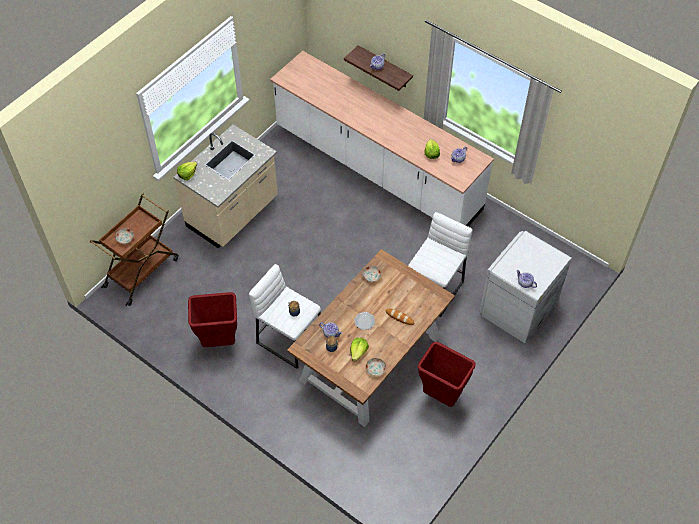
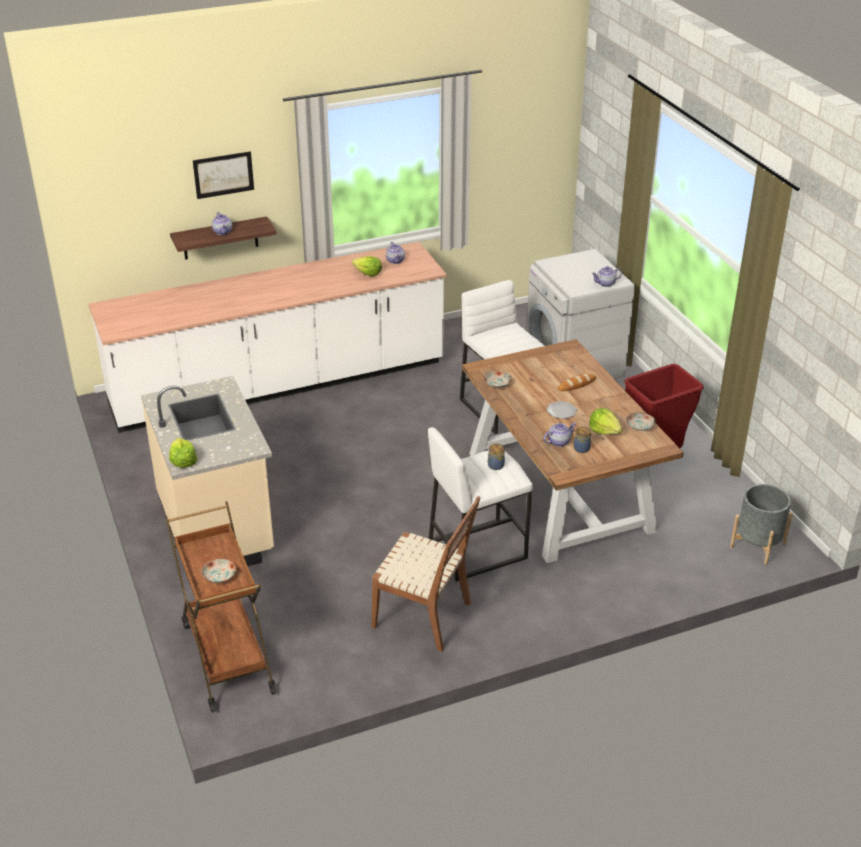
camera: 60 degrees left, 20 degrees down
(218, 343) = (425, 618): red trash can -> chair
(386, 488) = (757, 545): none -> grey planter
(392, 36) = (223, 174): none -> picture

